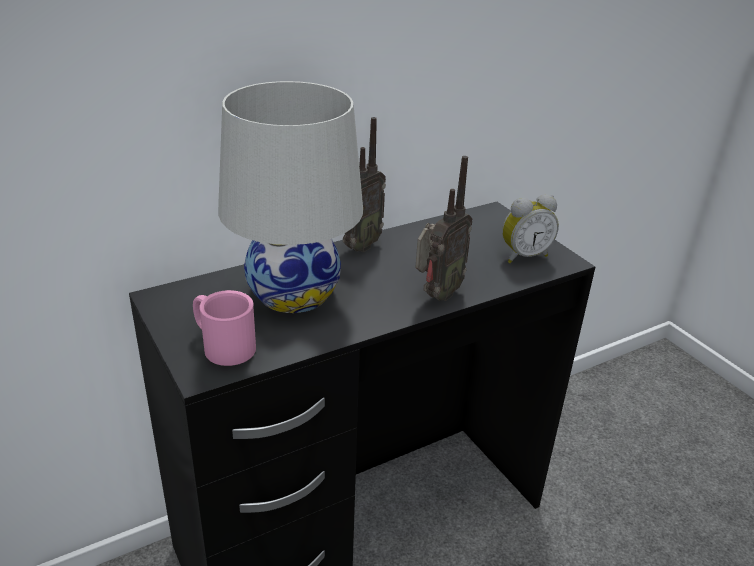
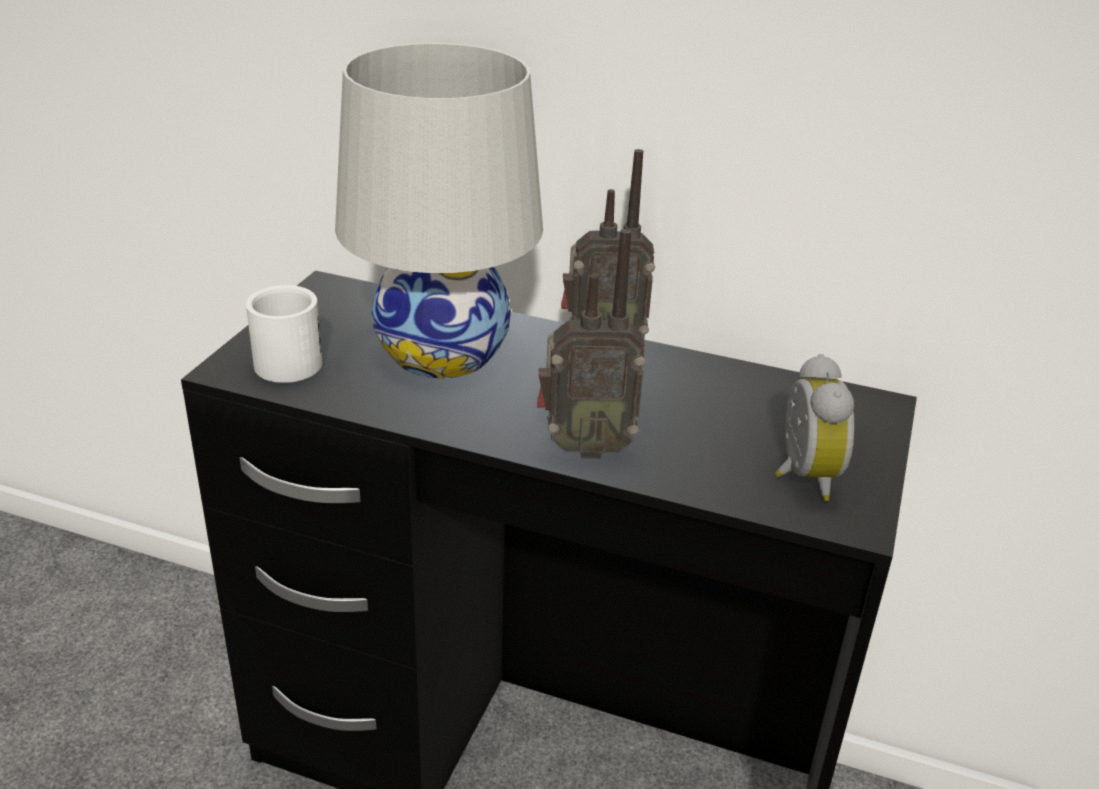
camera: 50 degrees right, 0 degrees up
(222, 345) = (291, 357): pink mug -> white mug
(523, 256) = (801, 477): alarm clock -> alarm clock turned 120 degrees counterclockwise

